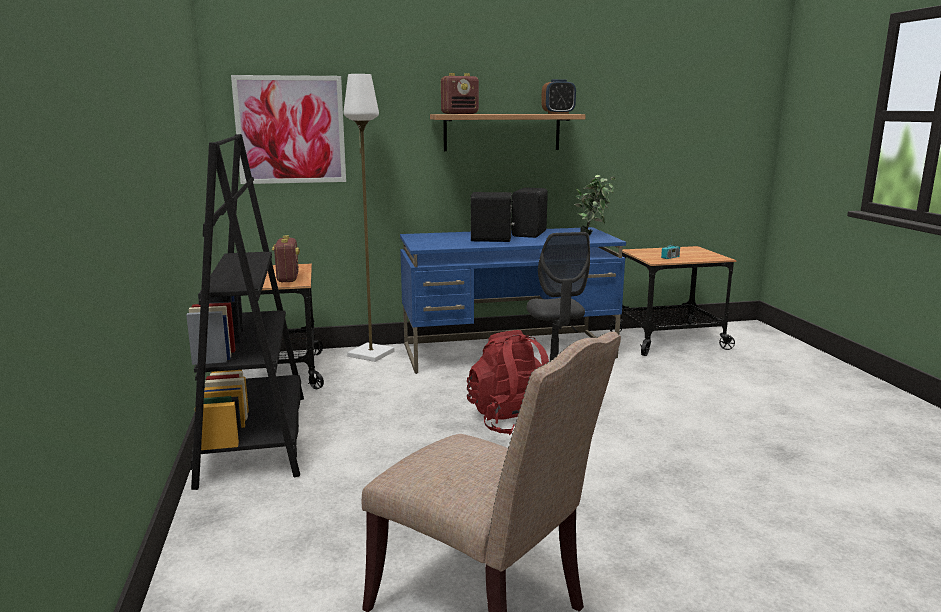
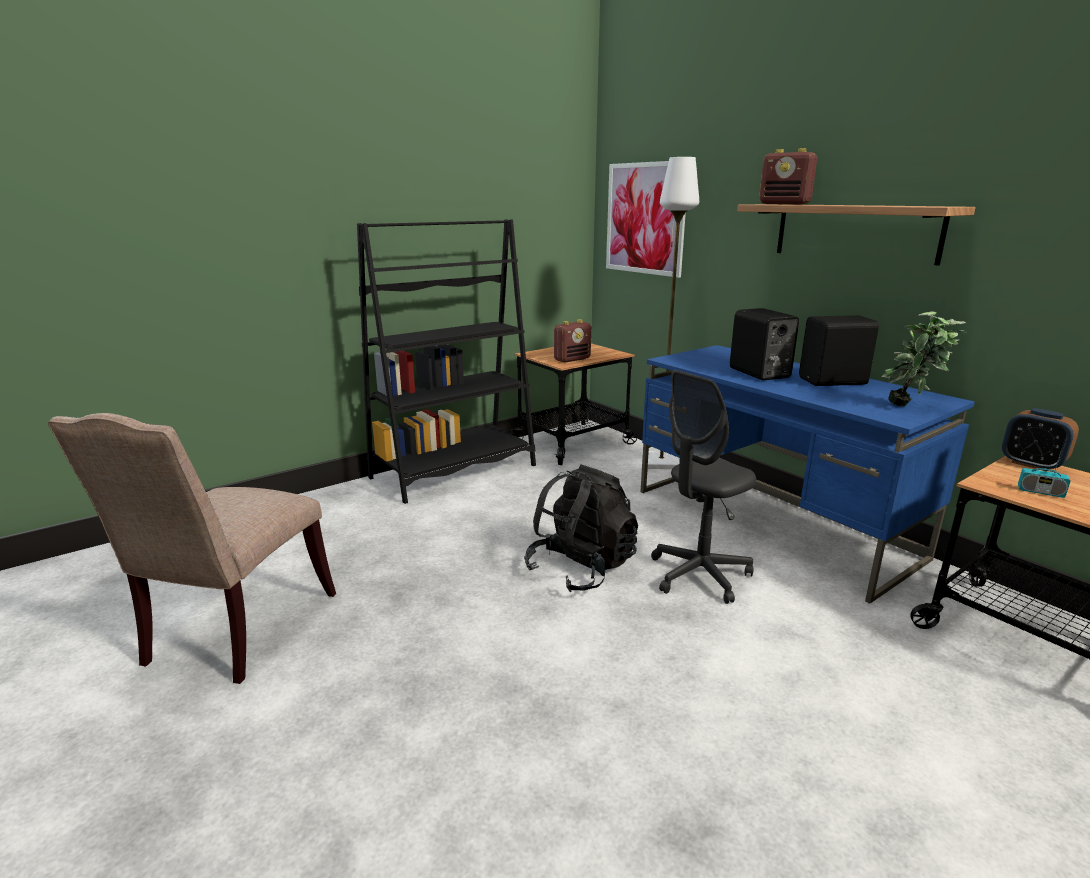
camera: 65 degrees right, 5 degrees up
(512, 421) = (581, 568): red backpack -> black backpack
(558, 113) = (921, 206): alarm clock -> alarm clock (1031, 464)

